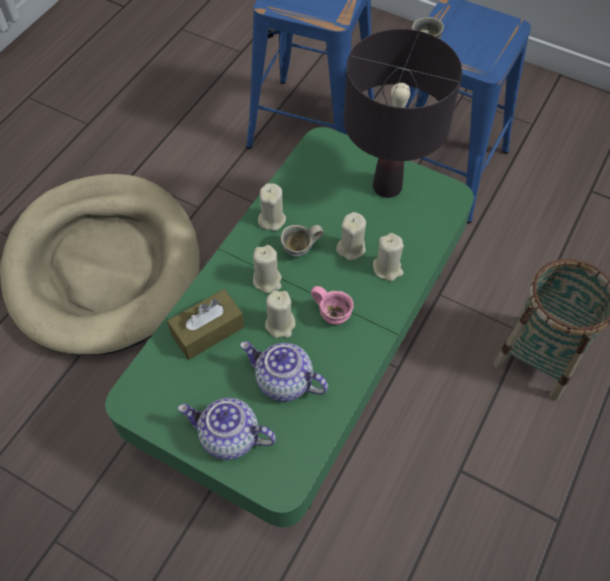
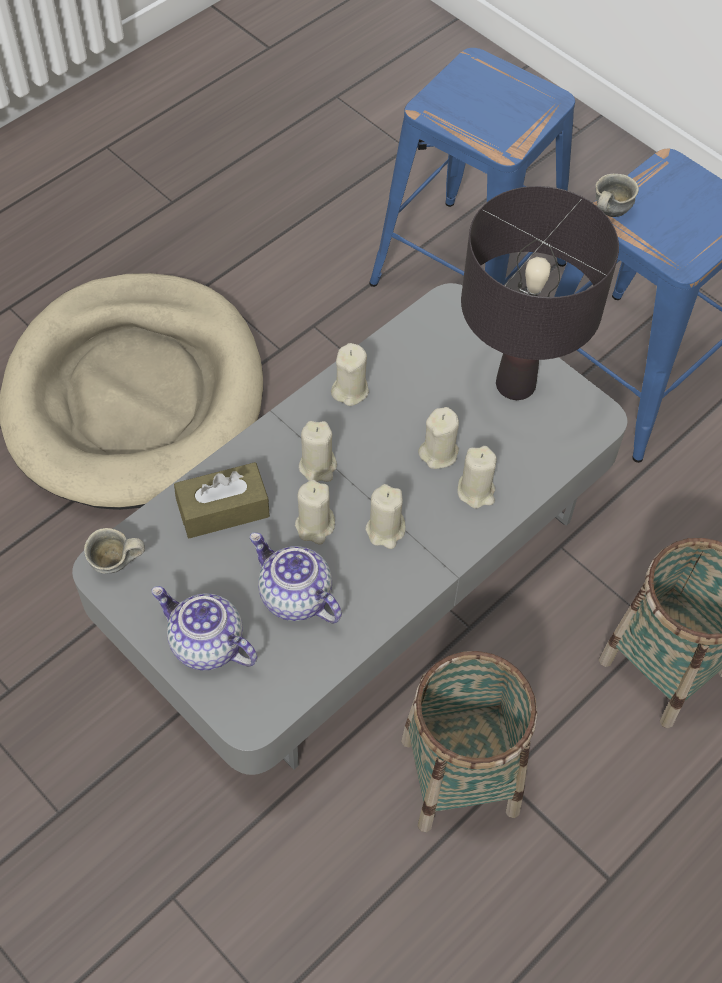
camera: 15 degrees right, 0 degrees up
(300, 252) = (372, 441): grey mug -> grey mug (116, 566)
(304, 345) = (358, 565): green coffee table -> grey coffee table
(333, 314) = (385, 530): pink mug -> beige candle
(428, 477) = (459, 776): none -> basket

